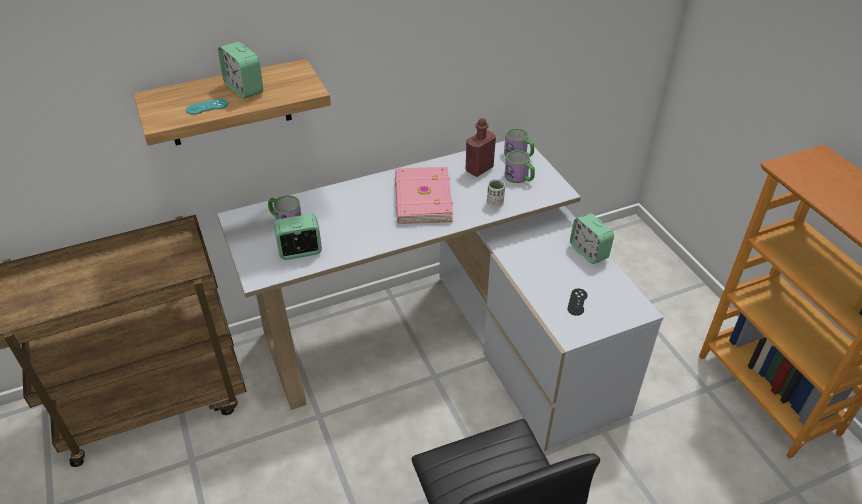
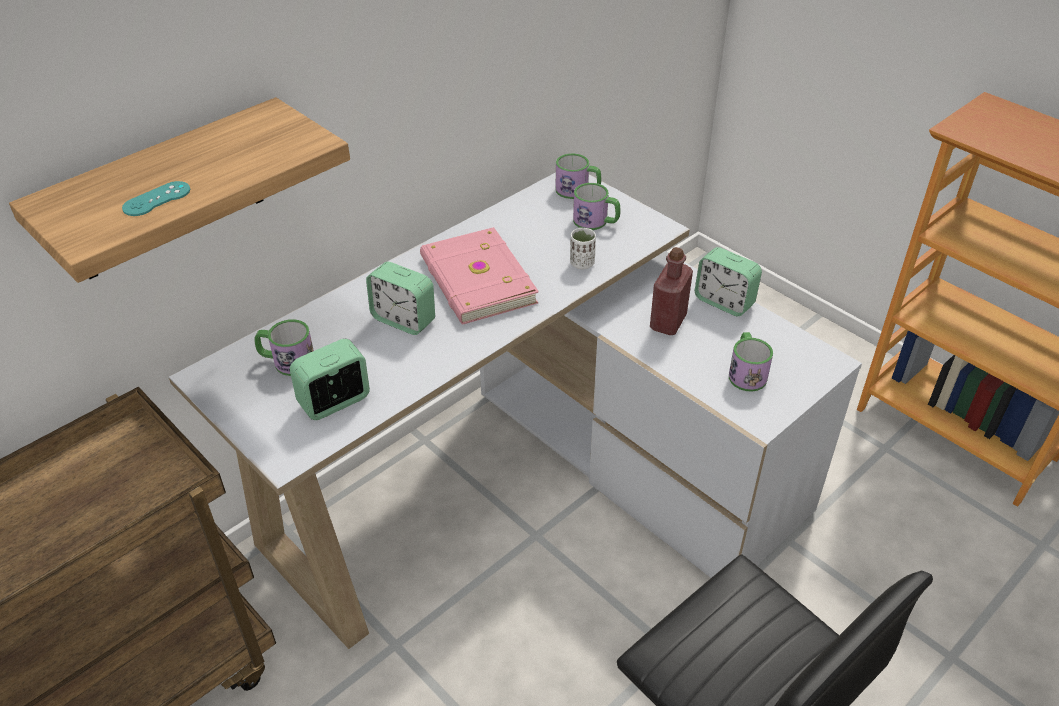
camera: 20 degrees left, 0 degrees up
(244, 89) = (203, 160): alarm clock -> alarm clock (403, 320)
(479, 169) = (535, 222): red bottle -> red bottle (668, 322)
(577, 302) = (746, 372): black game controller -> mug

